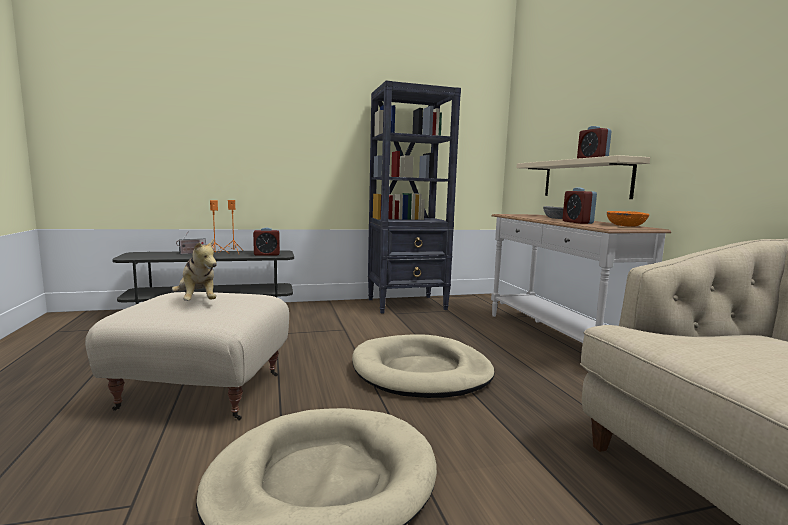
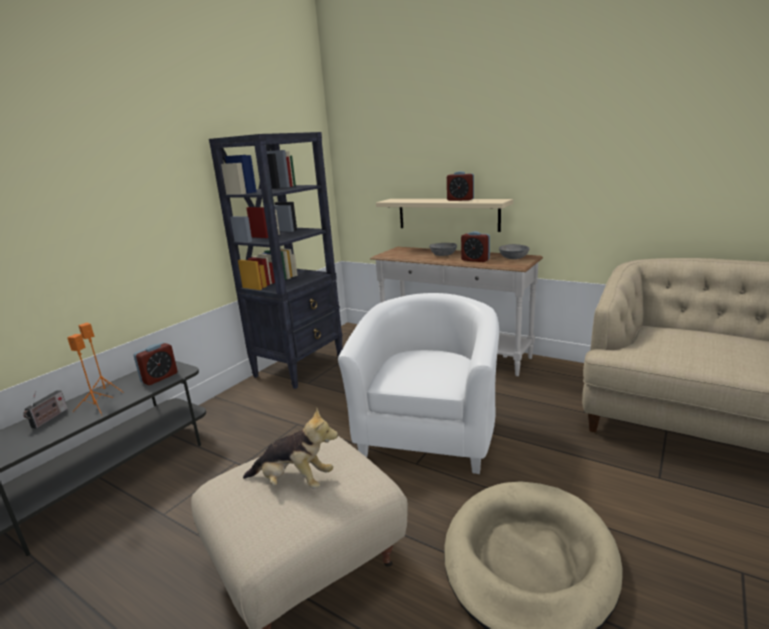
camera: 40 degrees left, 10 degrees up
(421, 372) = (429, 432): beige dog bed -> white armchair
(625, 226) = (513, 258): orange bowl -> grey bowl

